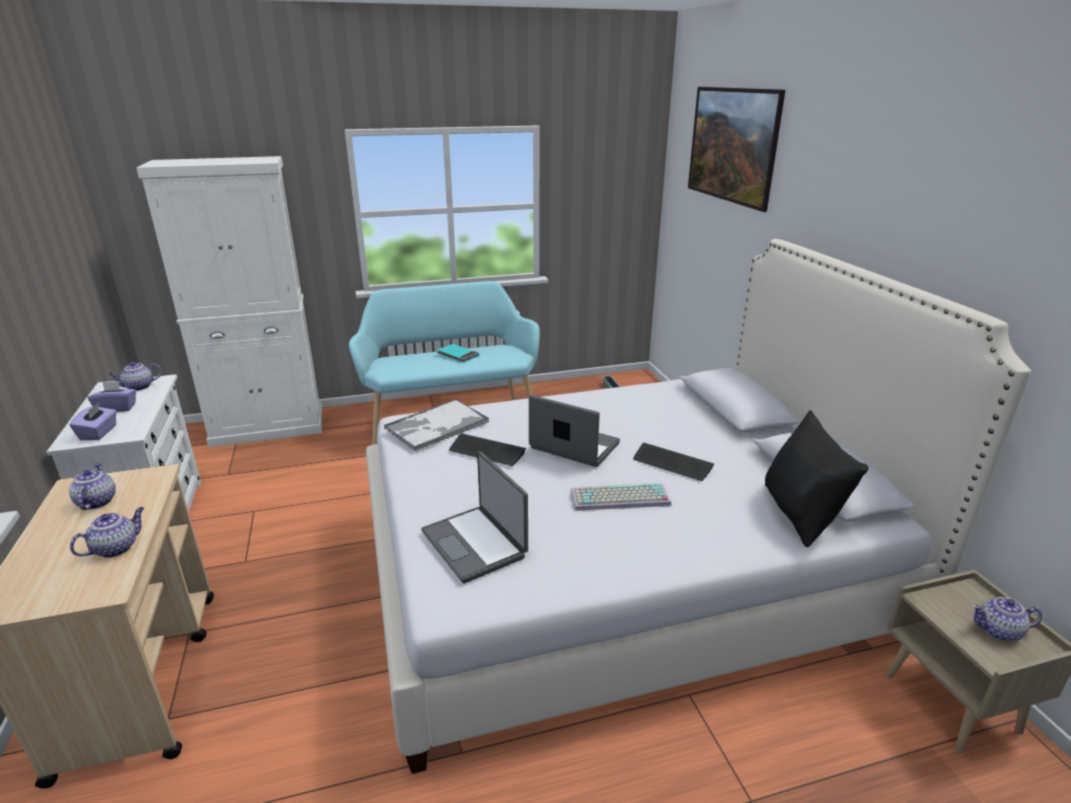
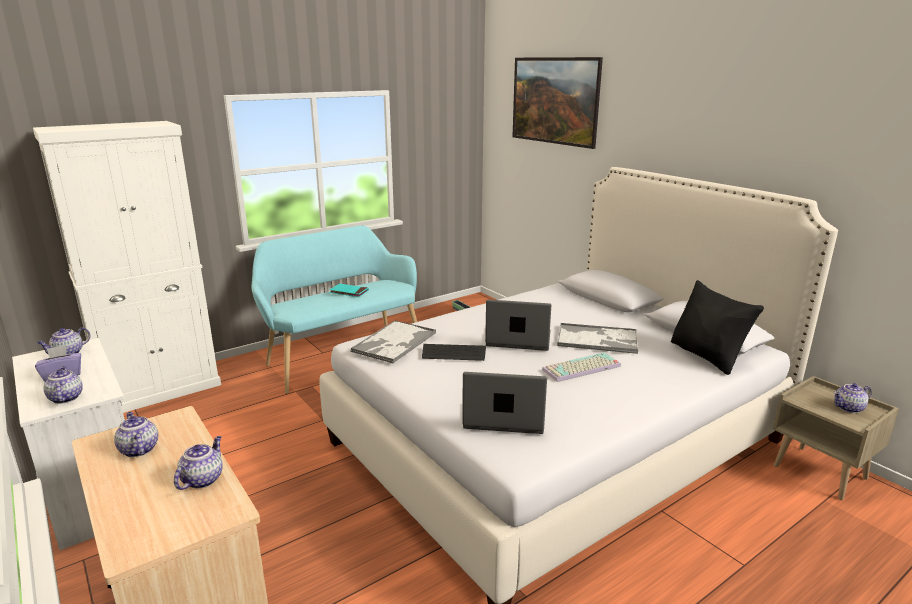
camera: 20 degrees left, 5 degrees down
(99, 433) = (65, 398): purple tissue box -> teapot
(475, 544) = (504, 417): laptop -> laptop turned 150 degrees clockwise
(672, 463) = (598, 339): keyboard -> tray

